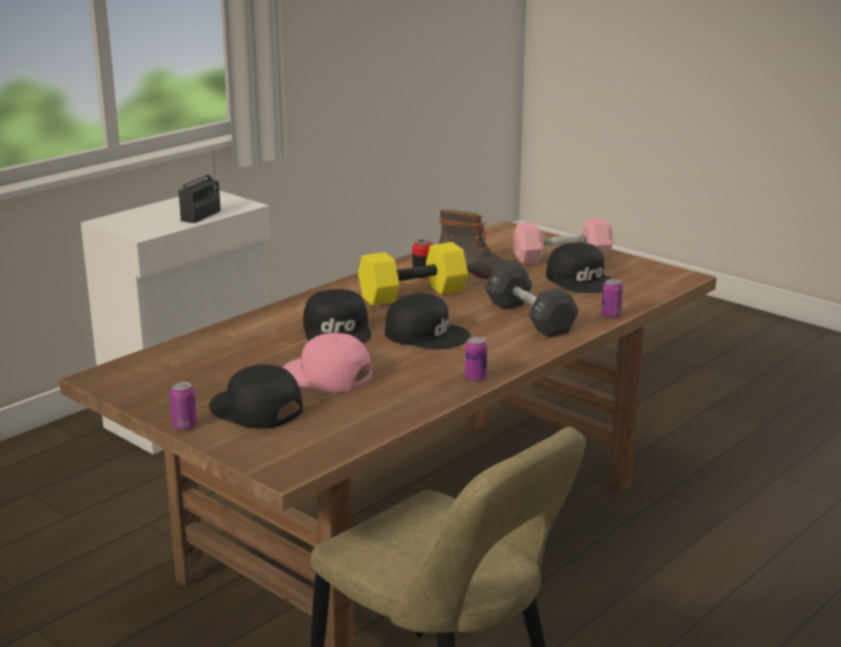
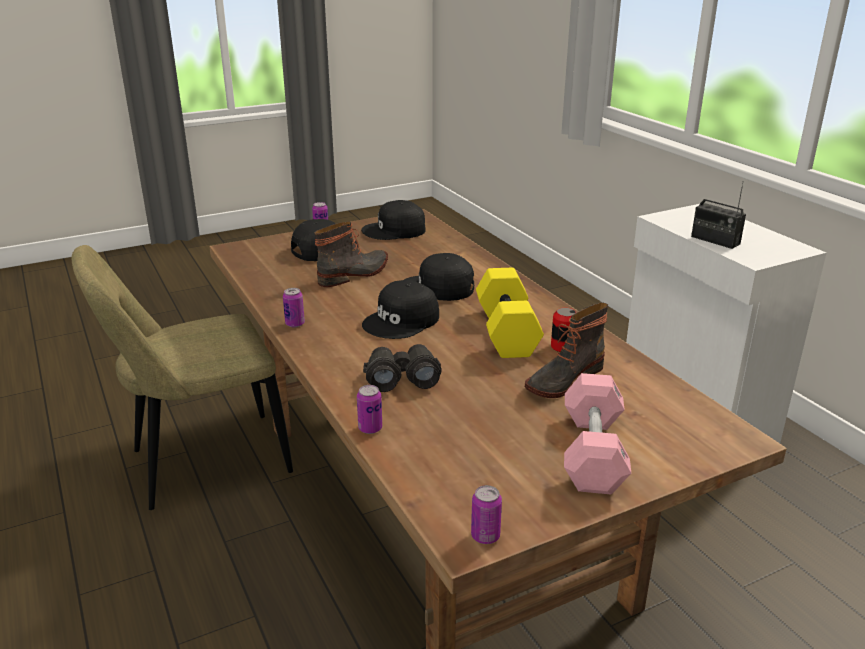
camera: 110 degrees right, 5 degrees up
(326, 375) = (354, 274): pink cap -> boot
(529, 318) = (402, 378): black dumbbell -> black binoculars
(581, 279) = (499, 442): black cap -> black cap (394, 230)
(675, 273) = (485, 536): none -> can

